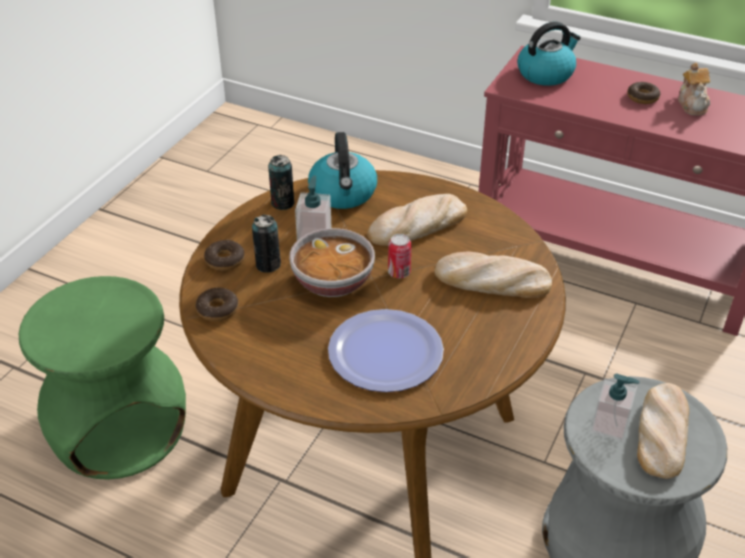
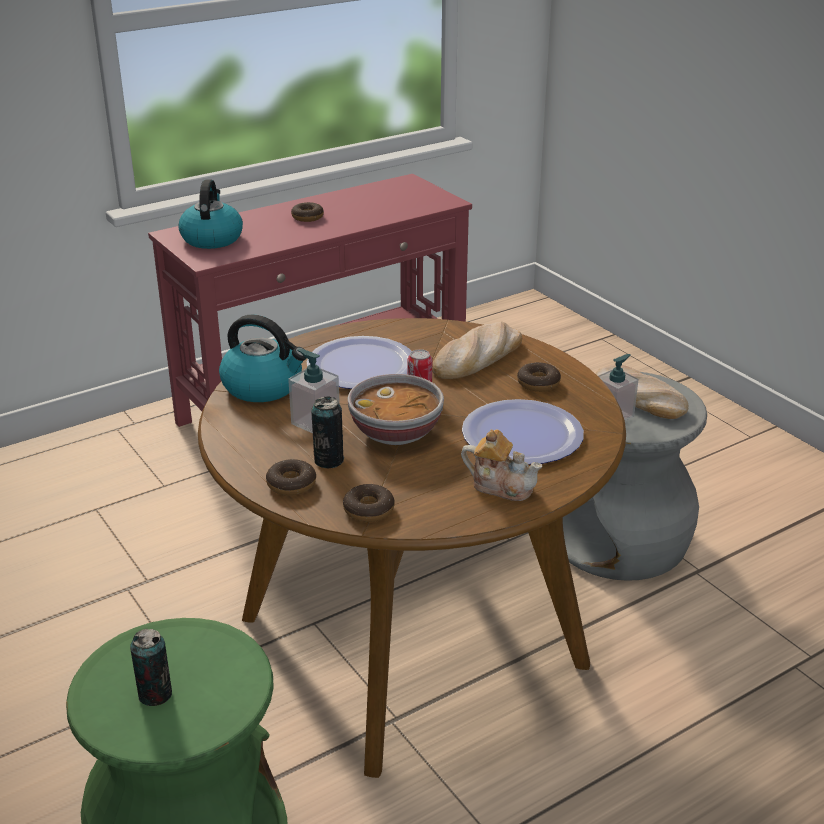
camera: 60 degrees left, 10 degrees down
(282, 203) = (235, 424): can -> can (155, 694)
(417, 225) = (361, 365): bread -> plate
(481, 332) = (538, 383): none -> donut
(692, 104) = (344, 205): teapot -> teapot (501, 486)

